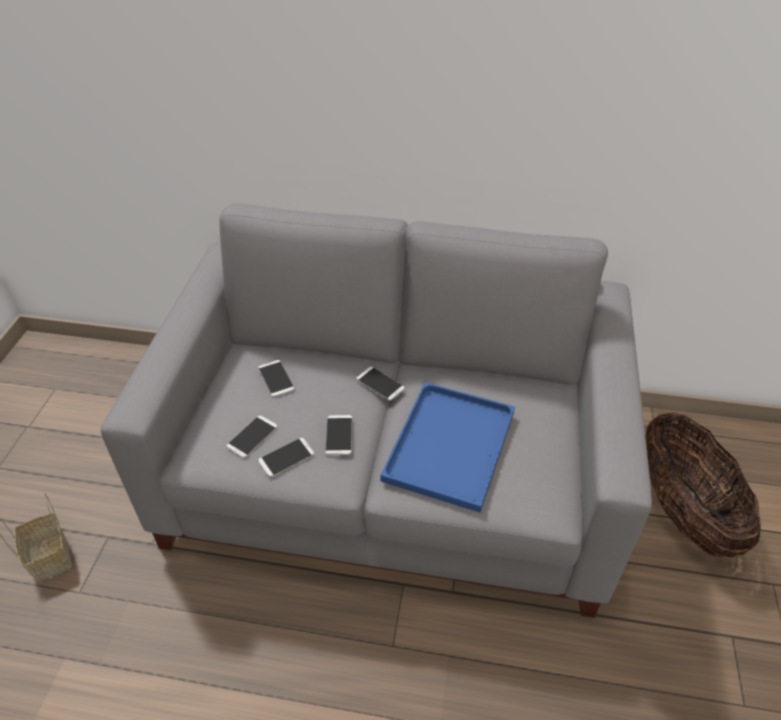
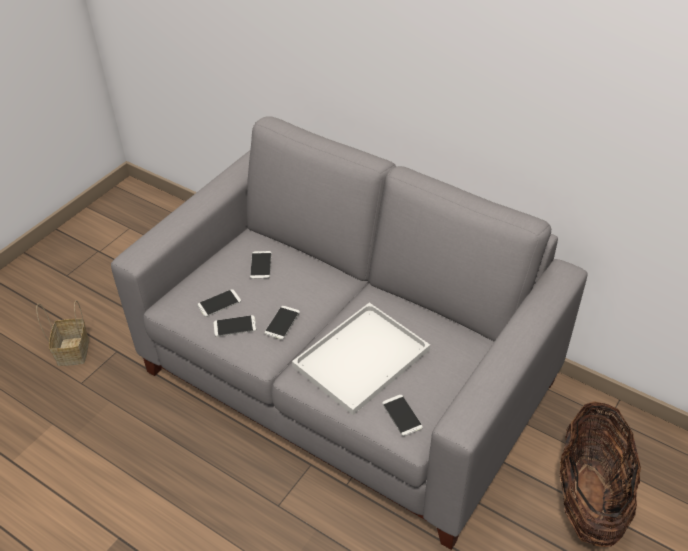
camera: 25 degrees right, 0 degrees up
(380, 384) = (338, 294): phone -> phone (402, 415)
(450, 448) = (360, 360): blue tray -> white tray

